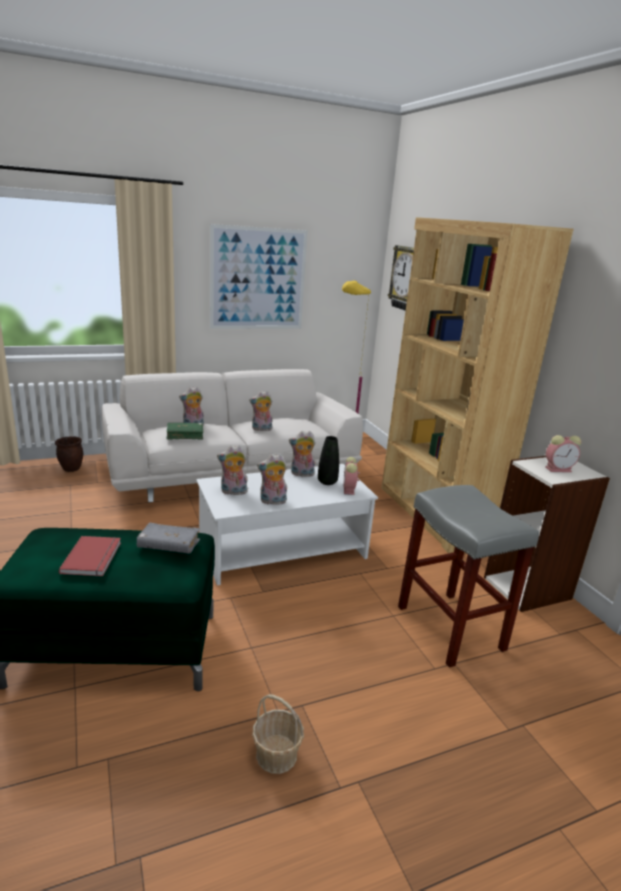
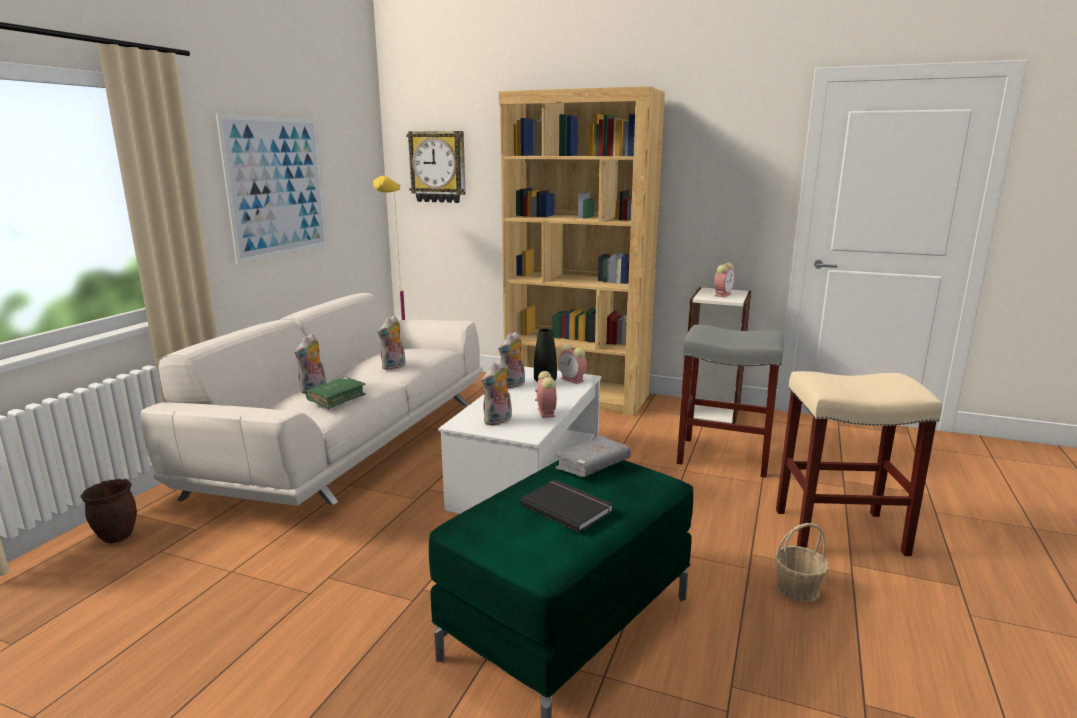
camera: 45 degrees left, 5 degrees down
(94, 557) = (567, 507): red book -> black book
(272, 501) = (545, 412): plush toy -> alarm clock
(408, 753) = (838, 532): none -> beige stool

